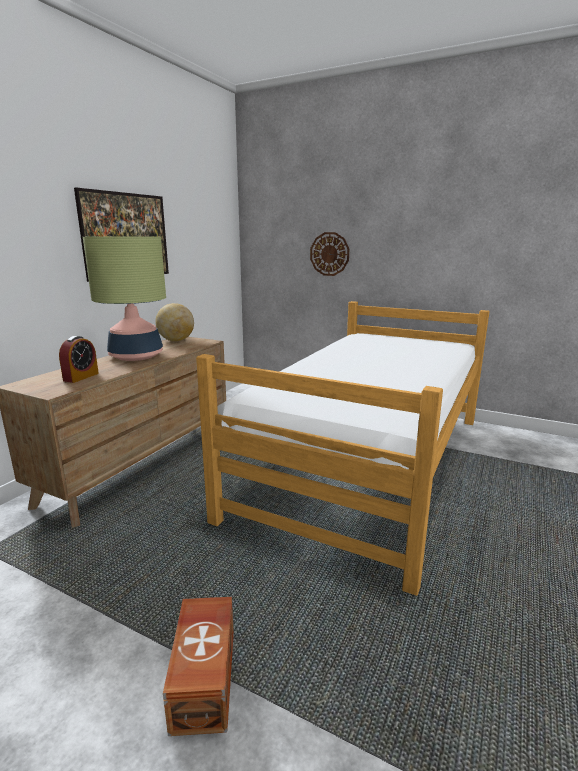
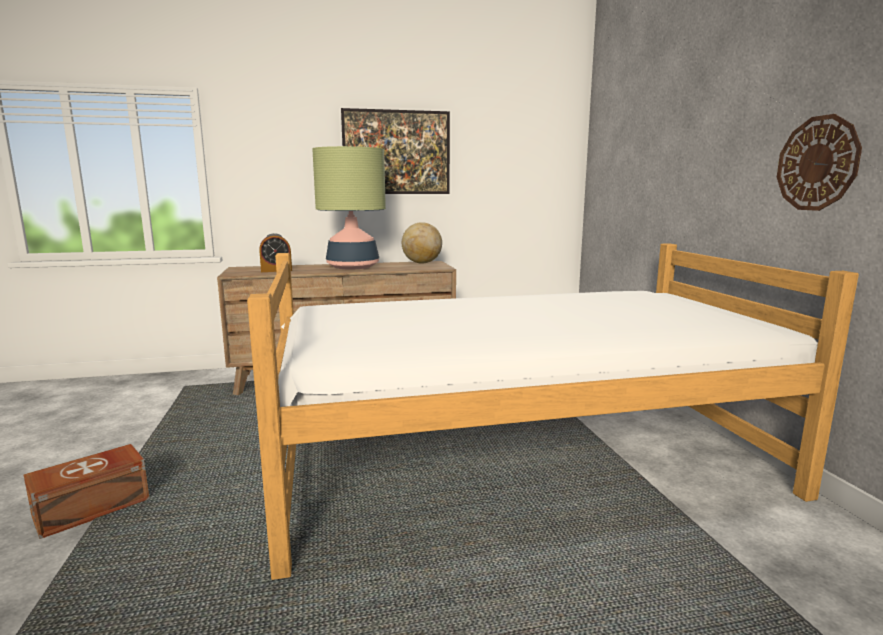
camera: 50 degrees right, 5 degrees down
(329, 254) = (659, 173): wall clock -> wall clock (817, 163)

